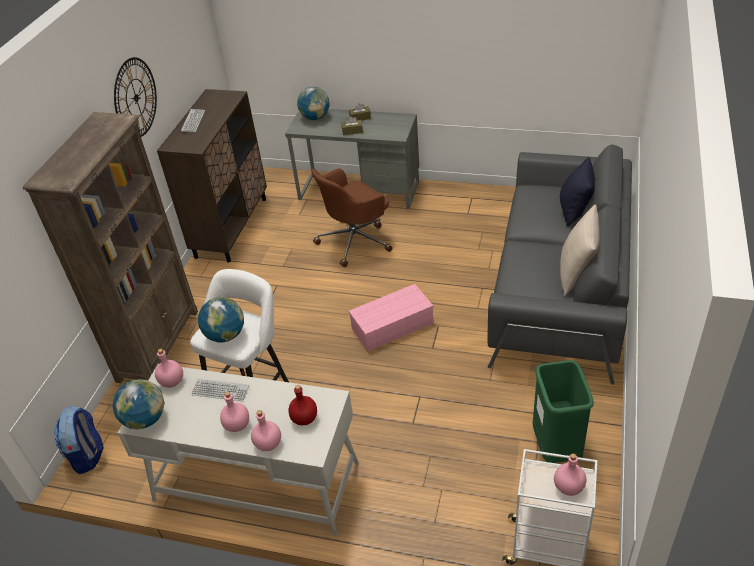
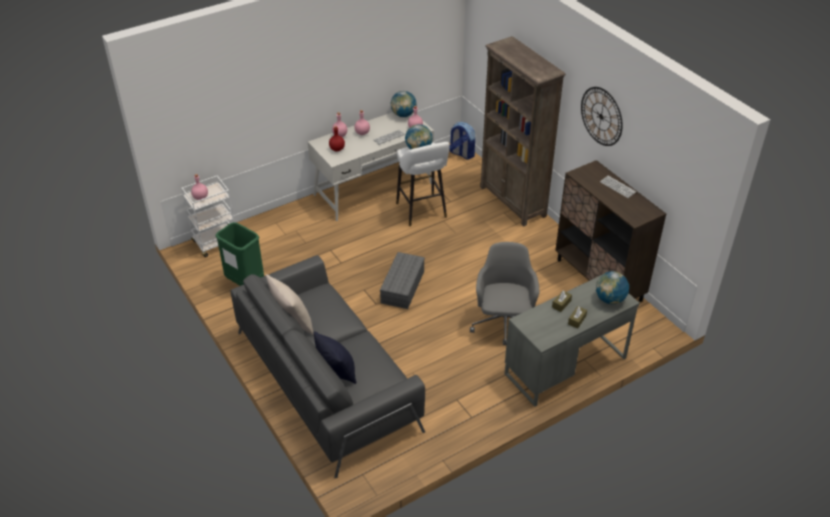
camera: 130 degrees right, 0 degrees up
(355, 241) = (503, 324): brown office chair -> grey office chair
(391, 326) = (402, 286): pink storage box -> grey storage box

